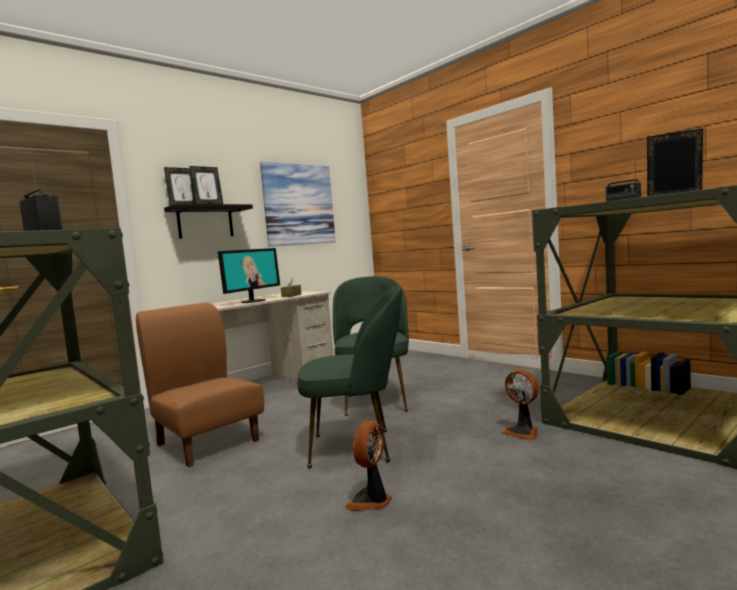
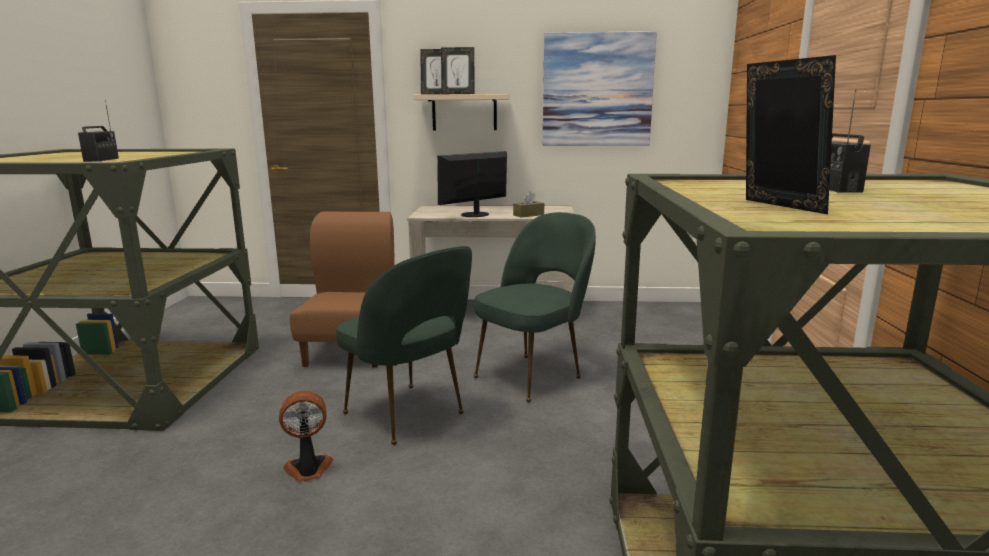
camera: 45 degrees right, 10 degrees up
(205, 222) = (464, 112): black shelf -> beige shelf
(253, 301) = (475, 215): monitor -> monitor turned 150 degrees clockwise
(523, 432) = (562, 496): fan -> none

